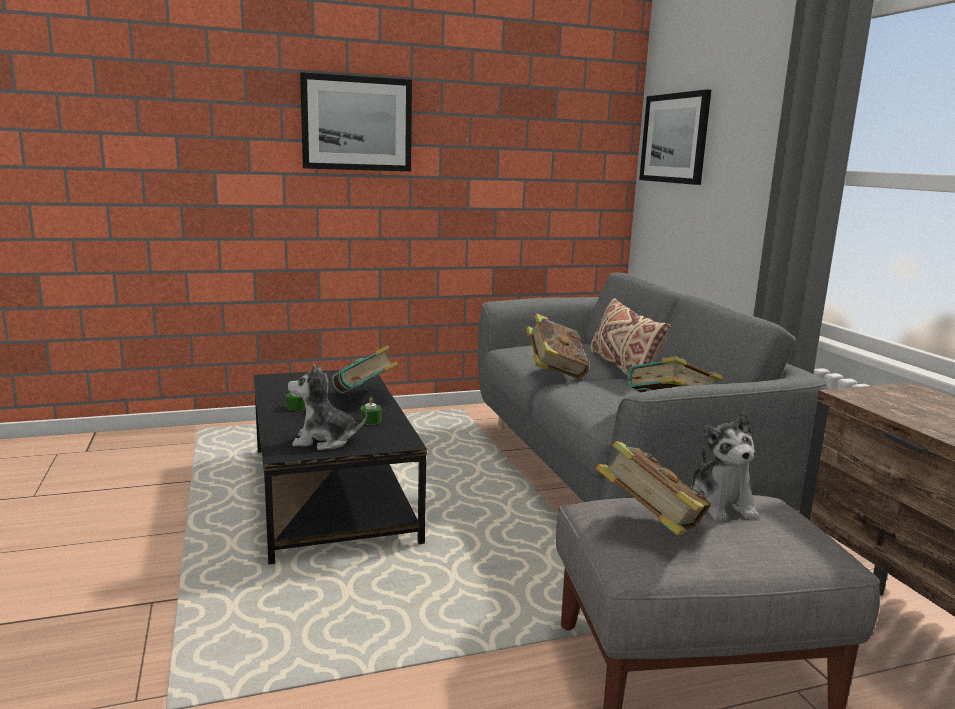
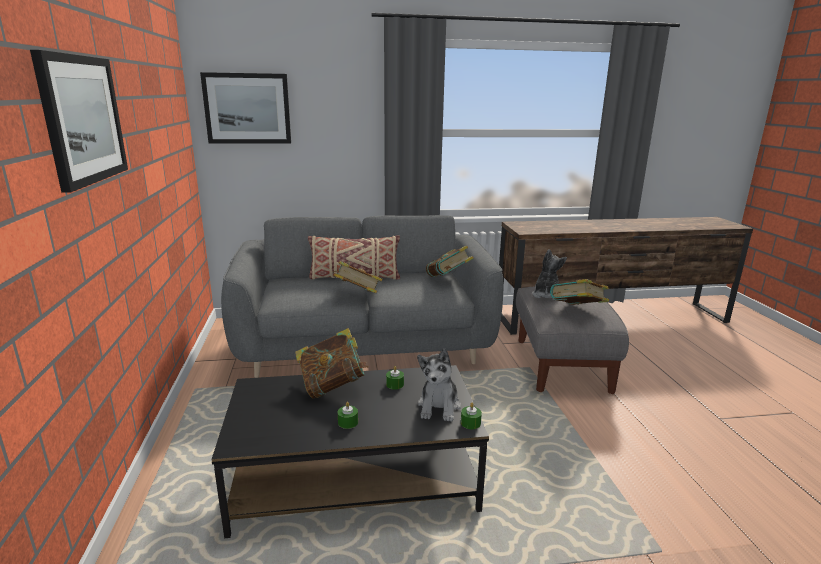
camera: 80 degrees left, 5 degrees up
(289, 455) = (470, 423): none -> green candle
(720, 504) = (546, 295): plush toy -> plush toy turned 75 degrees counterclockwise

